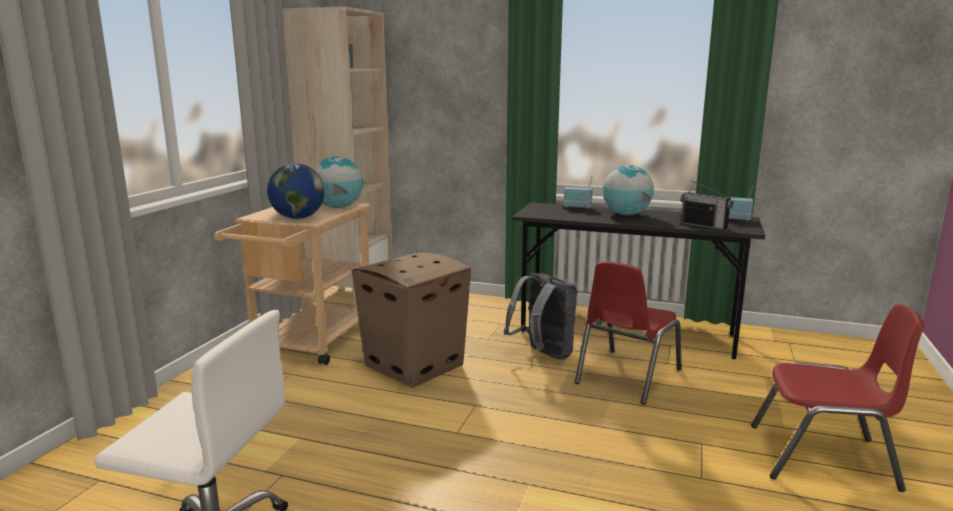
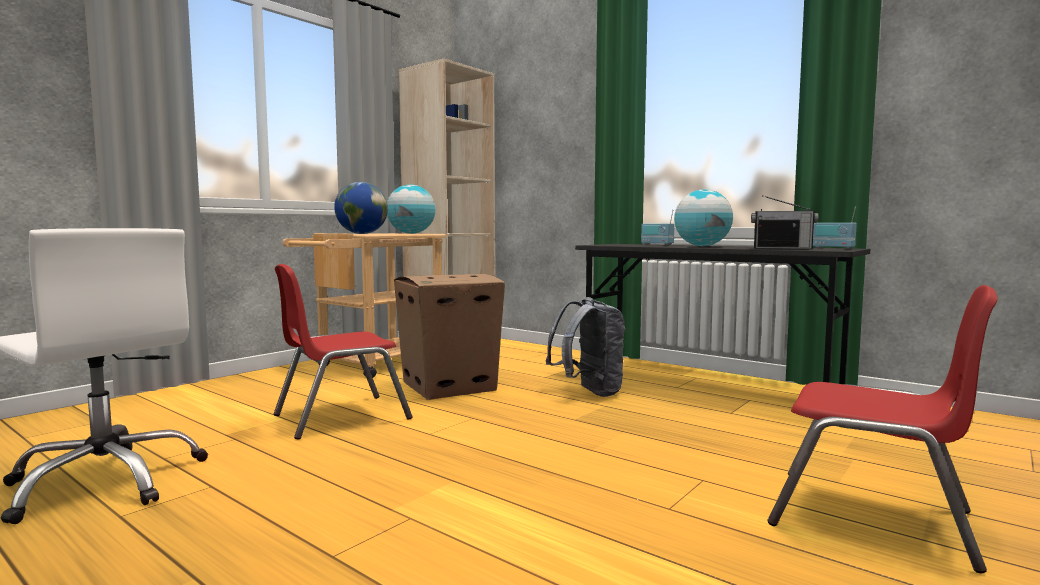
camera: 20 degrees right, 10 degrees down
(627, 376) = (667, 417): red chair -> red chair (340, 417)
(704, 225) = (782, 248): radio -> radio turned 45 degrees counterclockwise

